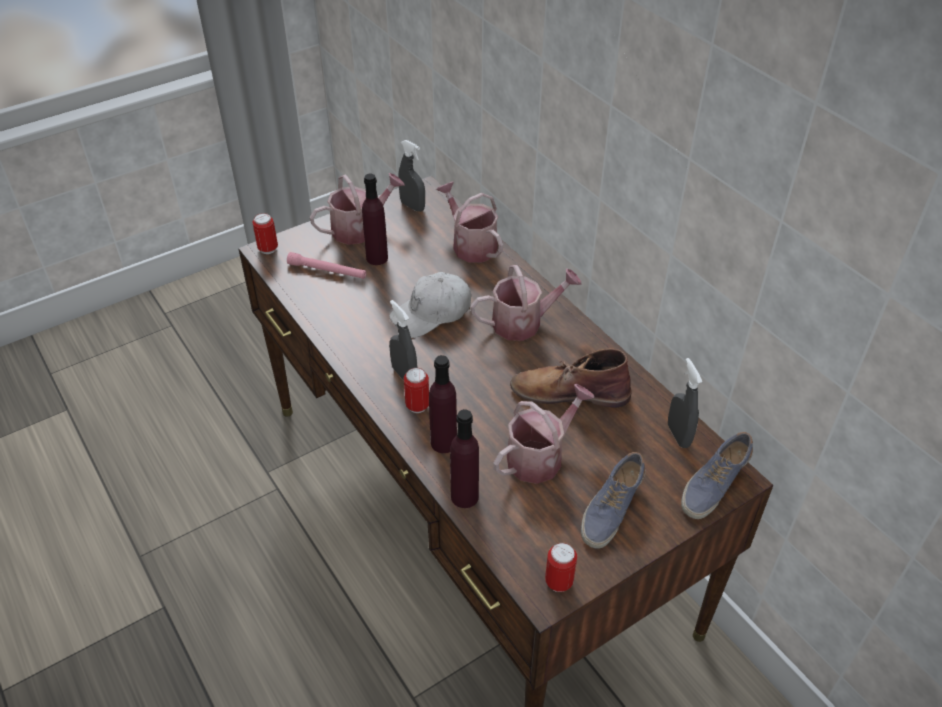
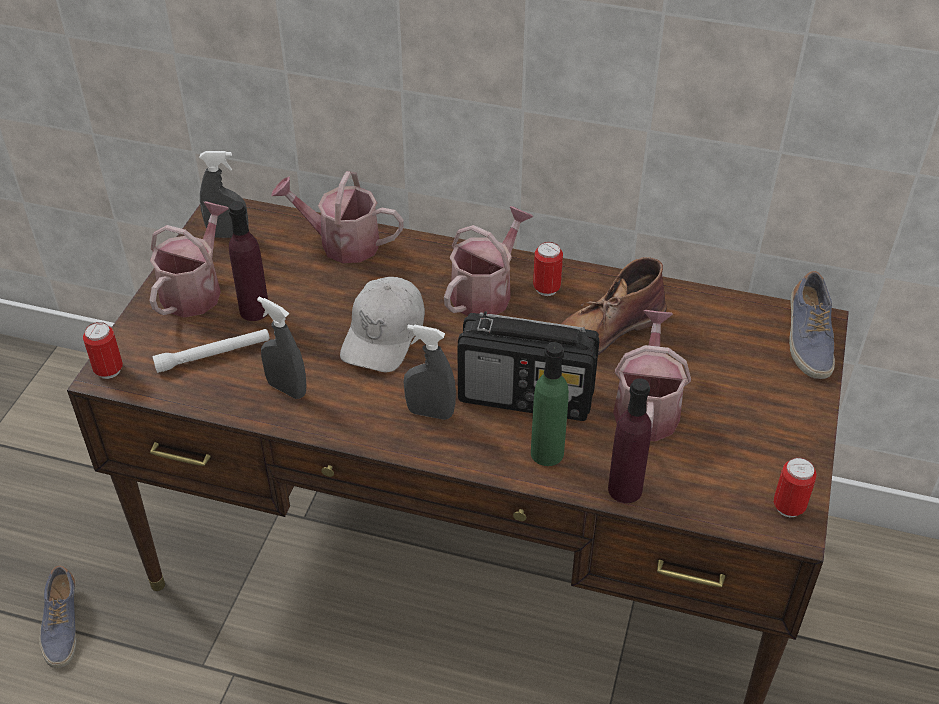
camera: 40 degrees left, 0 degrees up
(327, 271) = (213, 355): pink flashlight -> white flashlight
(417, 406) = (480, 434): can -> can (546, 288)
(443, 443) = (547, 453): purple bottle -> green bottle
(473, 401) = (527, 396): none -> radio
(611, 509) = (756, 414): shoe -> shoe (61, 625)
(678, 435) = (735, 315): grey spray bottle -> grey spray bottle (287, 389)

